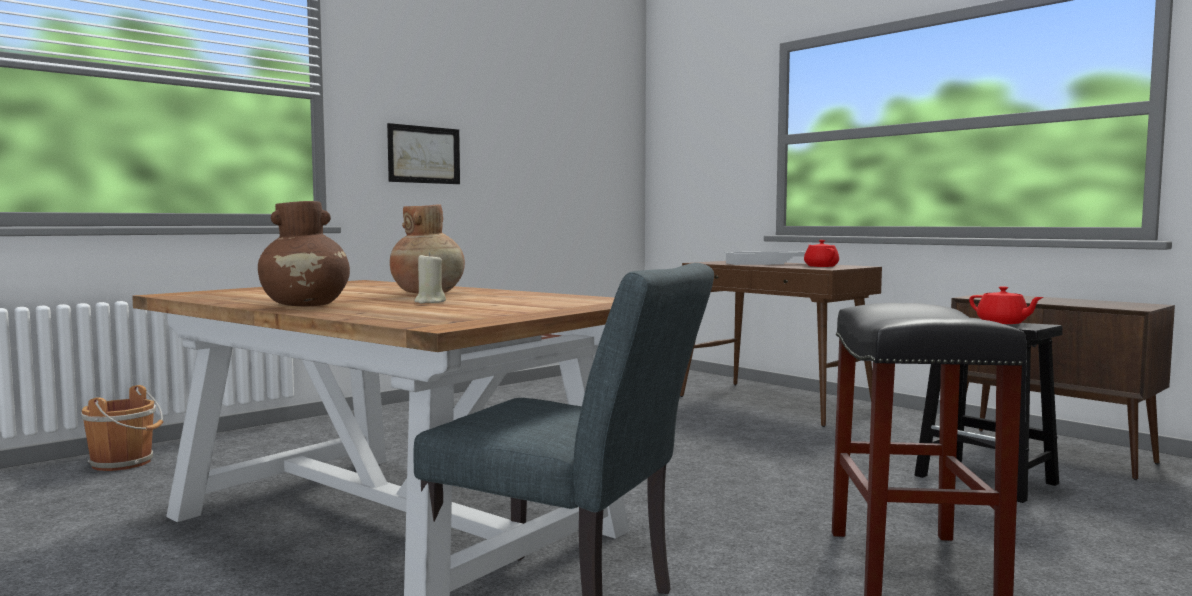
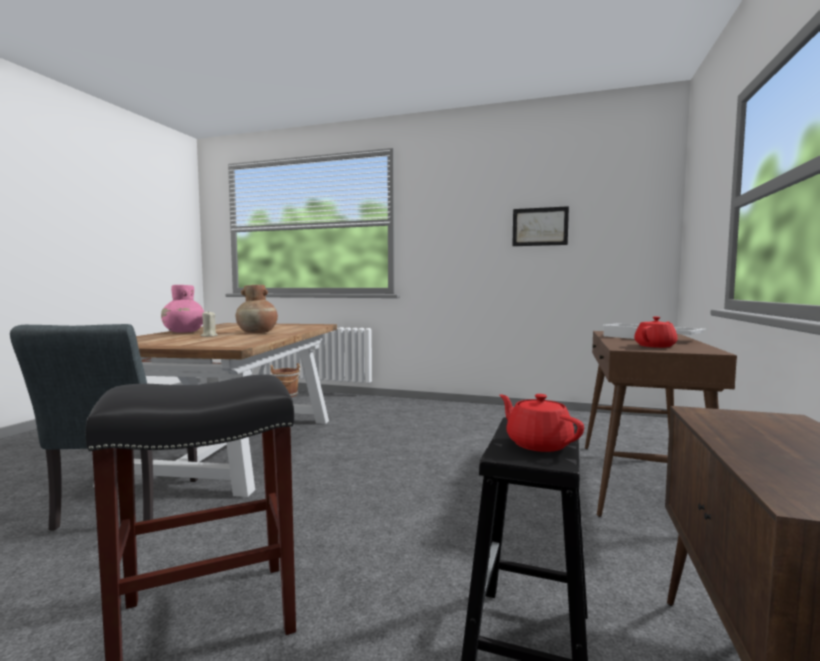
camera: 60 degrees right, 0 degrees up
(306, 305) = (183, 332): brown vase -> pink vase
(424, 154) = (455, 250): picture -> picture (540, 226)
(1002, 323) = (538, 444): red teapot -> red teapot turned 120 degrees clockwise

